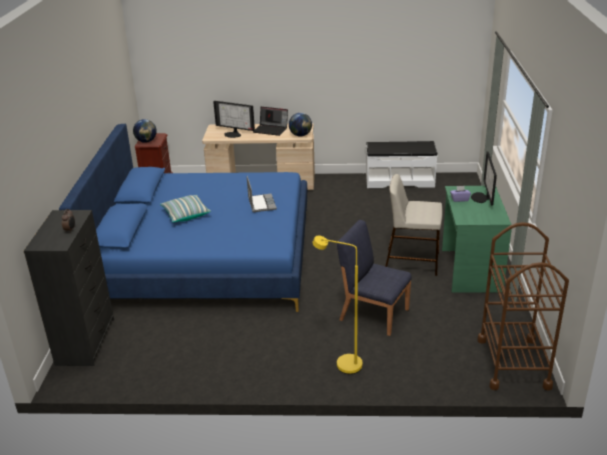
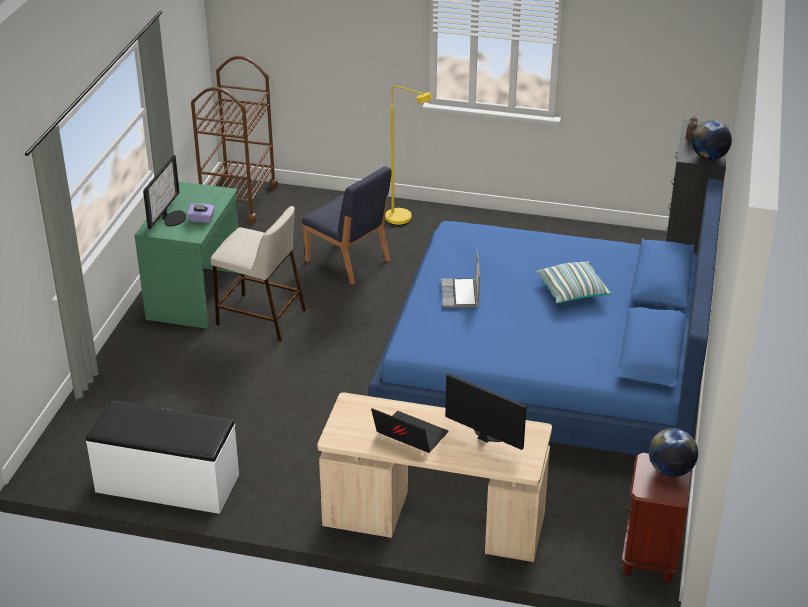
camera: 170 degrees left, 5 degrees up
(300, 135) = (356, 407): globe -> globe (709, 157)

